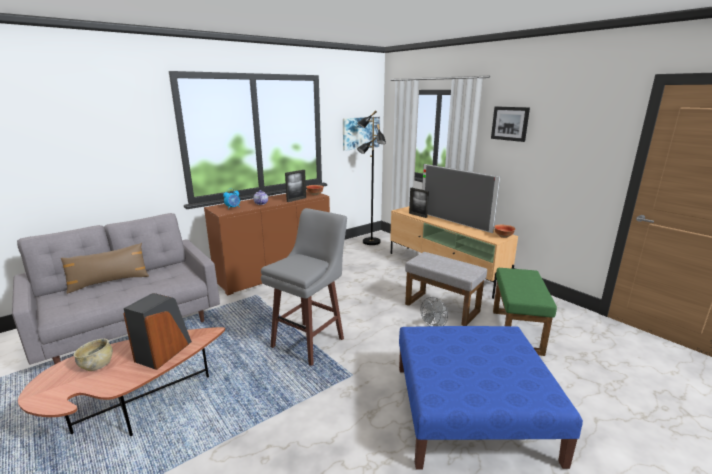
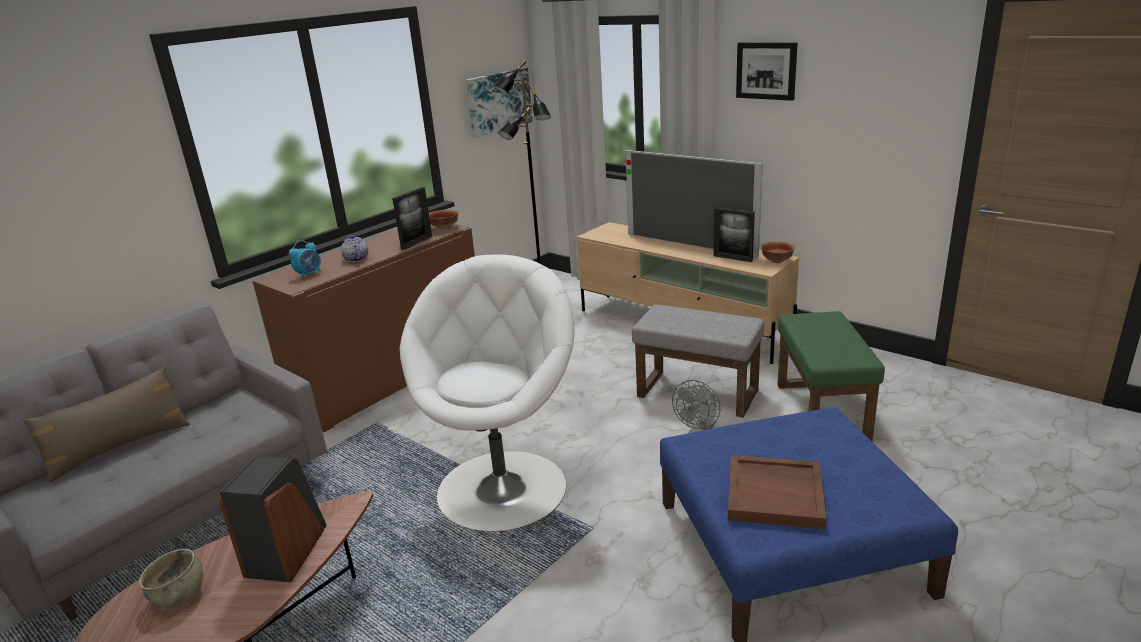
camera: 10 degrees left, 5 degrees up
(309, 342) = (503, 487): grey stool -> white armchair
(418, 215) = (625, 240): picture frame -> picture frame (732, 258)
(459, 373) = (776, 494): none -> brown tray

